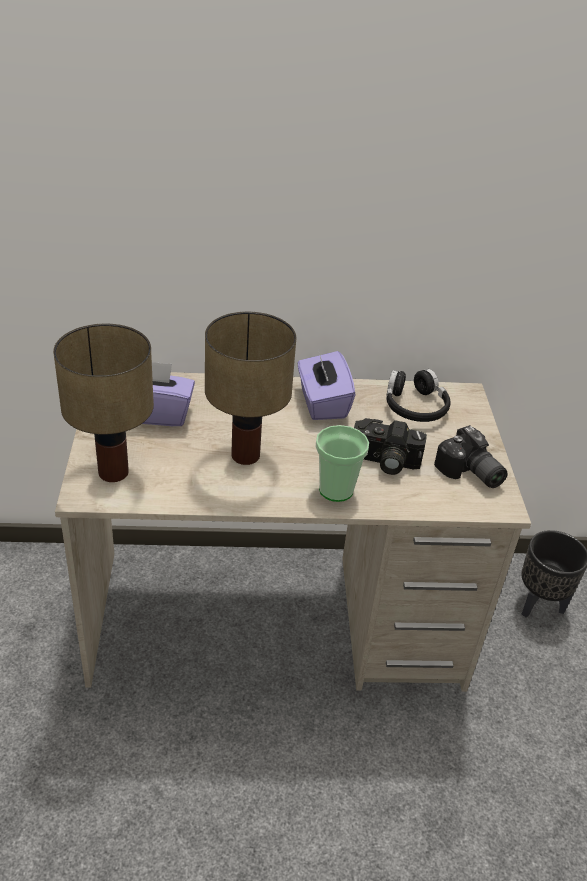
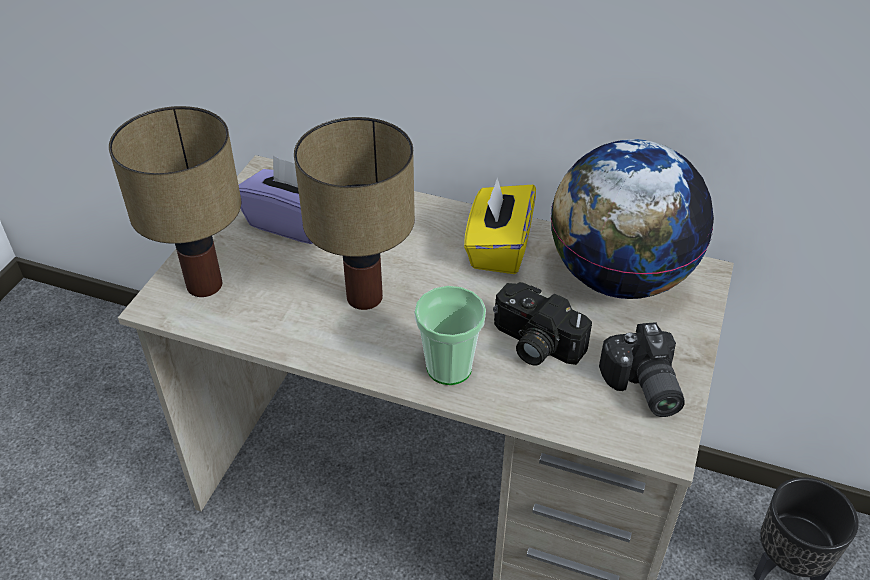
camera: 25 degrees right, 5 degrees up
(322, 403) = (498, 248): purple tissue box -> yellow tissue box
(414, 406) = (618, 277): black headphones -> globe

